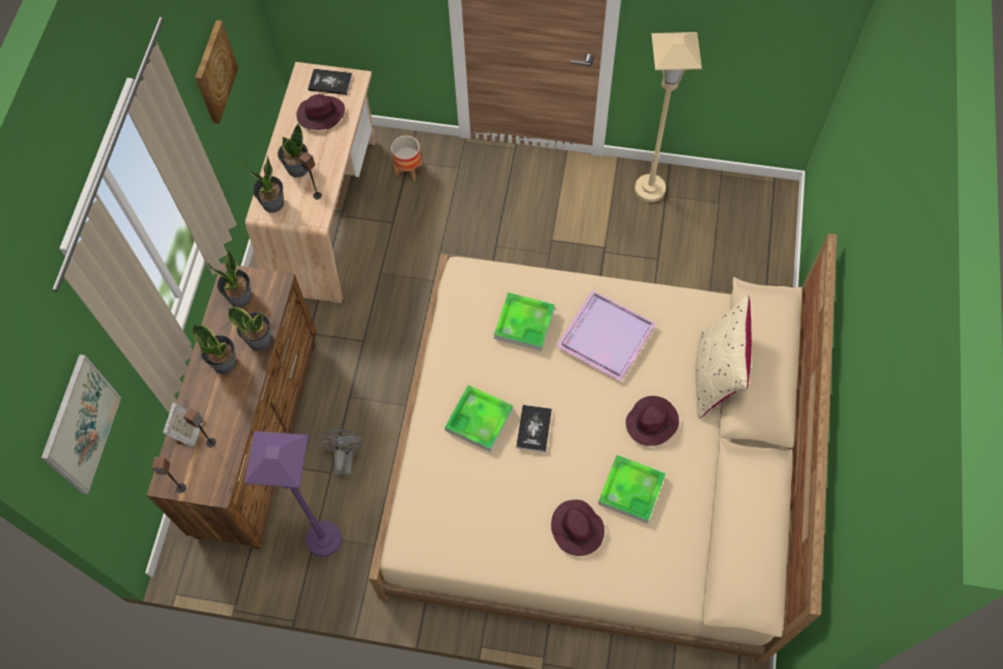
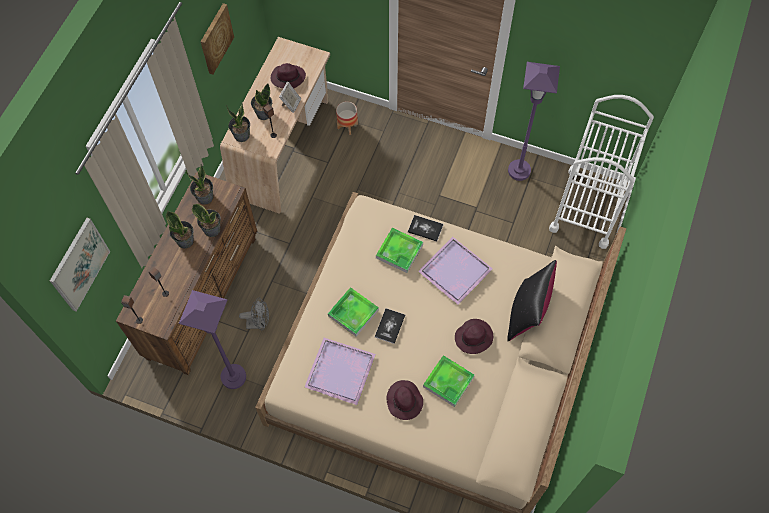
camera: 10 degrees right, 0 degrees up
(188, 432) = (151, 284): picture frame -> picture frame (291, 104)
(330, 82) = (299, 56): book -> book (425, 228)
(344, 458) = (259, 323): grey fan -> grey fan turned 75 degrees clockwise
(477, 506) = (339, 372): none -> purple tray
(649, 189) = (519, 171): beige floor lamp -> purple floor lamp
(715, 375) = (527, 313): beige pillow -> black pillow
(750, 222) = (587, 208): none -> white cart

